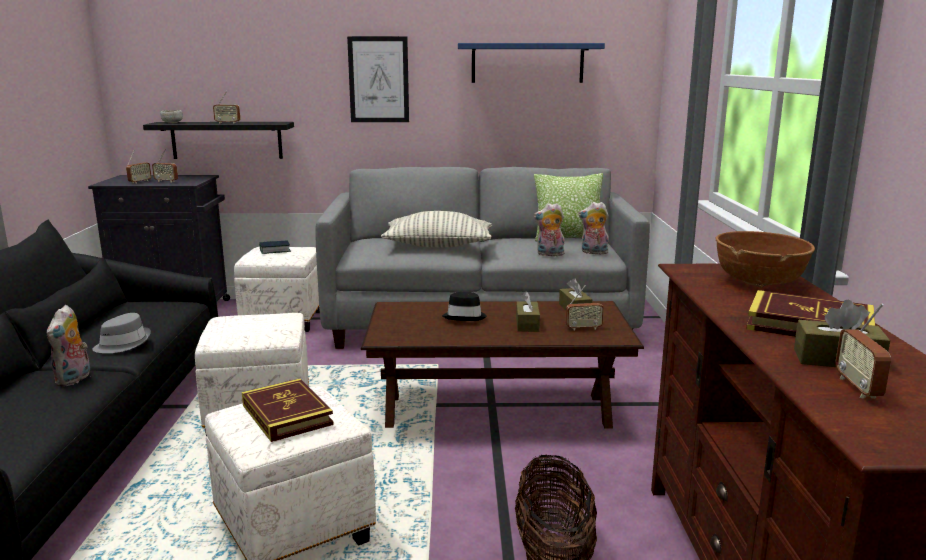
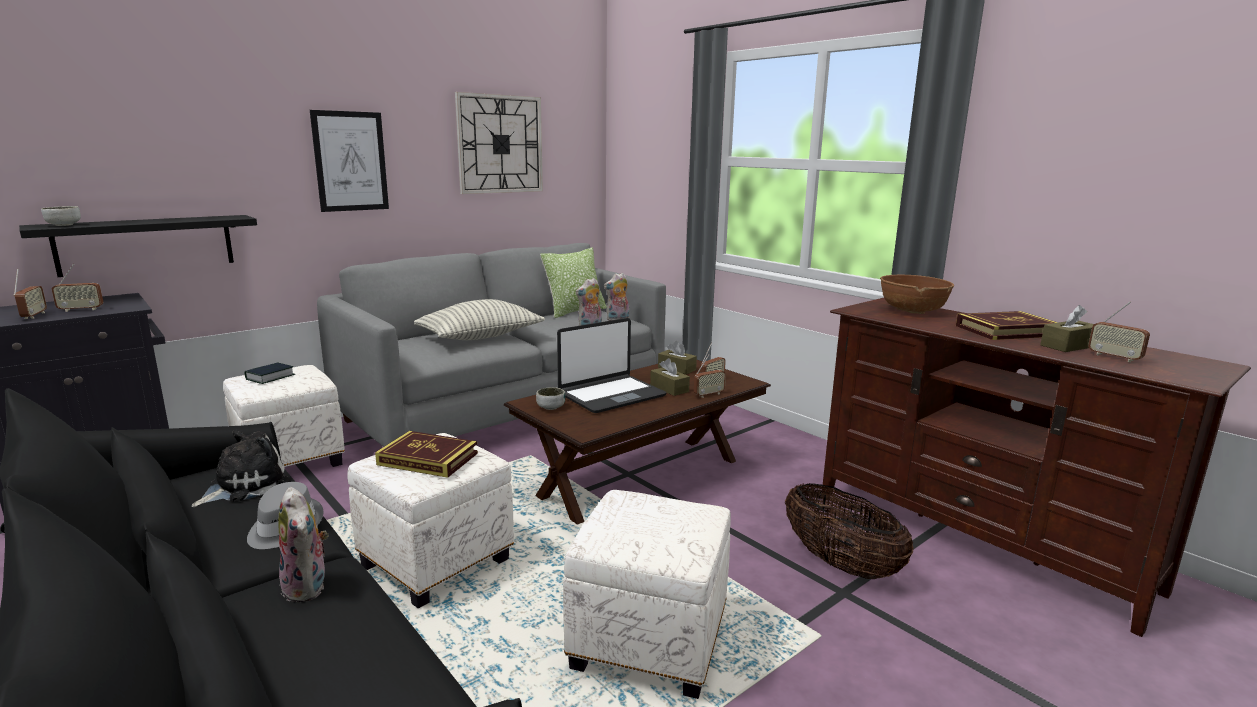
camera: 40 degrees left, 0 degrees up
(151, 314) = (244, 485): none -> plush toy
(227, 123) = (160, 221): radio -> radio (708, 394)
(287, 415) = (652, 521): book -> book (428, 459)
(398, 314) = (551, 407): none -> bowl
(465, 317) = (611, 395): black hat -> laptop
(527, 63) = (500, 144): blue shelf -> wall clock

